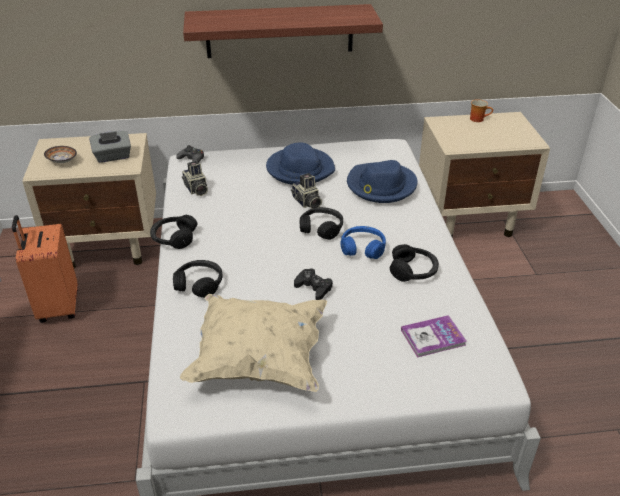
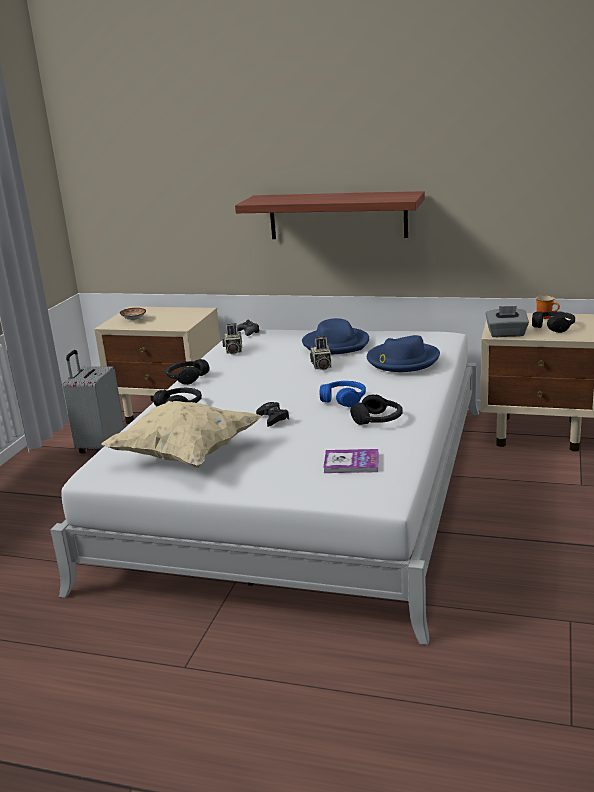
camera: 25 degrees right, 15 degrees down
(57, 307) = (100, 446): orange suitcase -> grey suitcase
(113, 157) = (175, 320): grey tissue box -> grey tissue box (506, 334)
(321, 228) = (318, 383): black headphones -> black headphones (553, 327)

